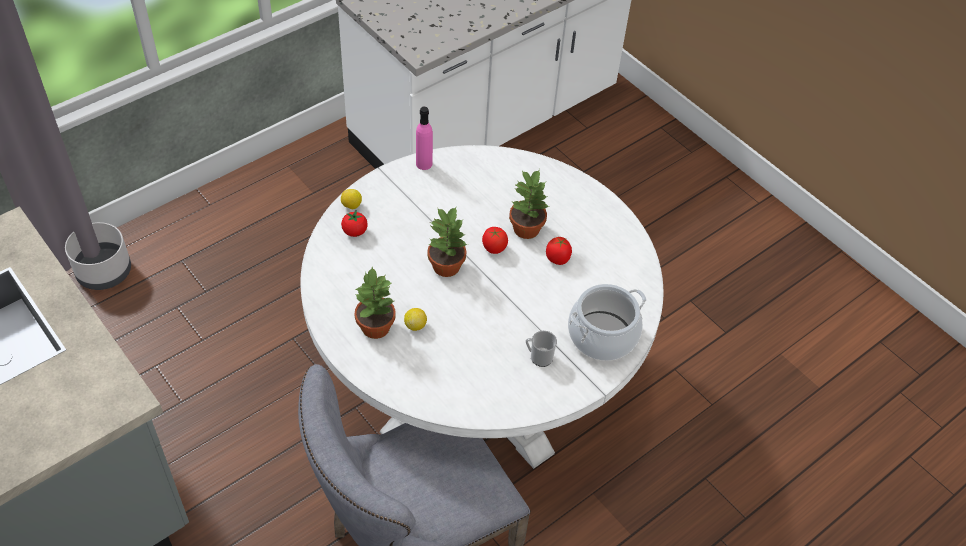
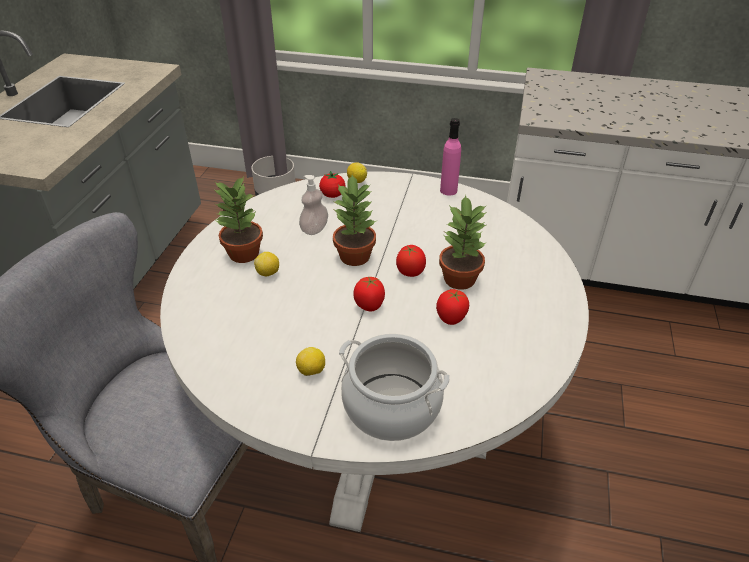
camera: 55 degrees right, 10 degrees down
(389, 269) = (314, 229): none -> soap dispenser
(506, 291) = (369, 305): none -> tomato
(539, 357) = (311, 371): mug -> lemon

